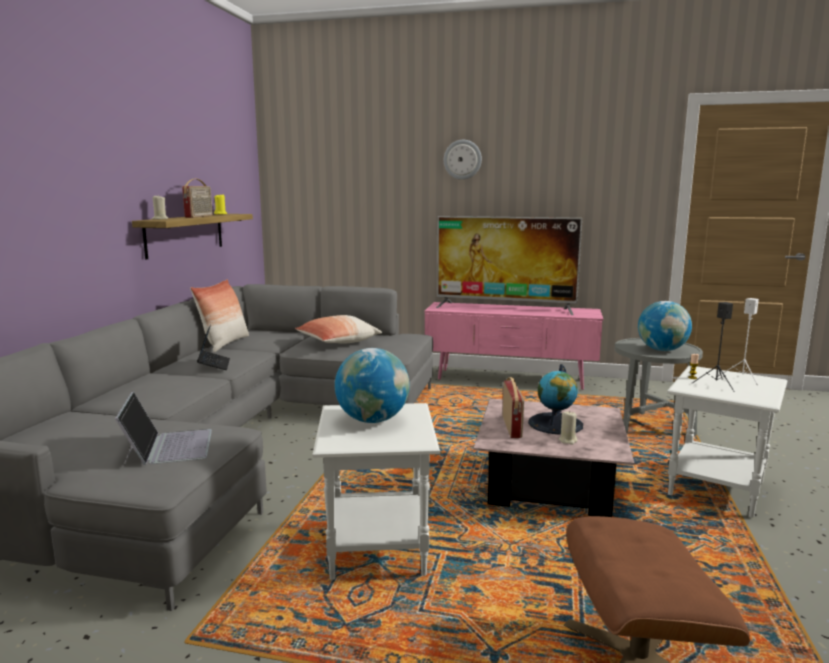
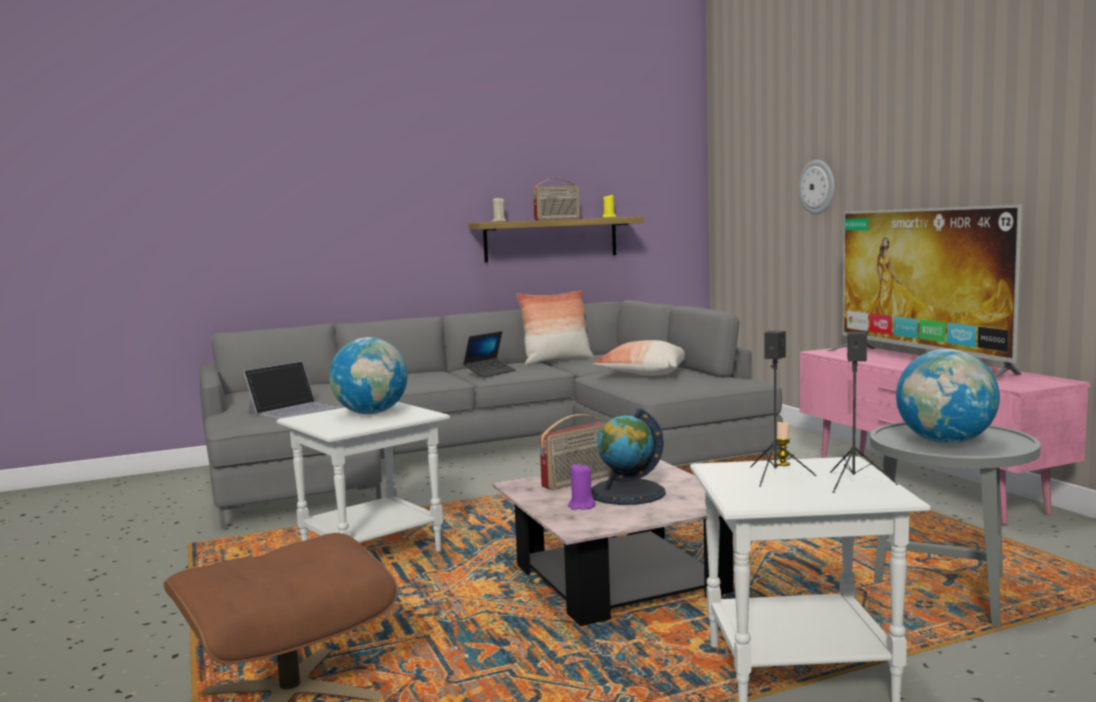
camera: 55 degrees right, 5 degrees down
(462, 159) = (898, 122): wall clock -> wall clock (817, 187)
(568, 440) = (581, 506): beige candle -> purple candle
(742, 378) = (853, 483): white speaker -> black speaker

